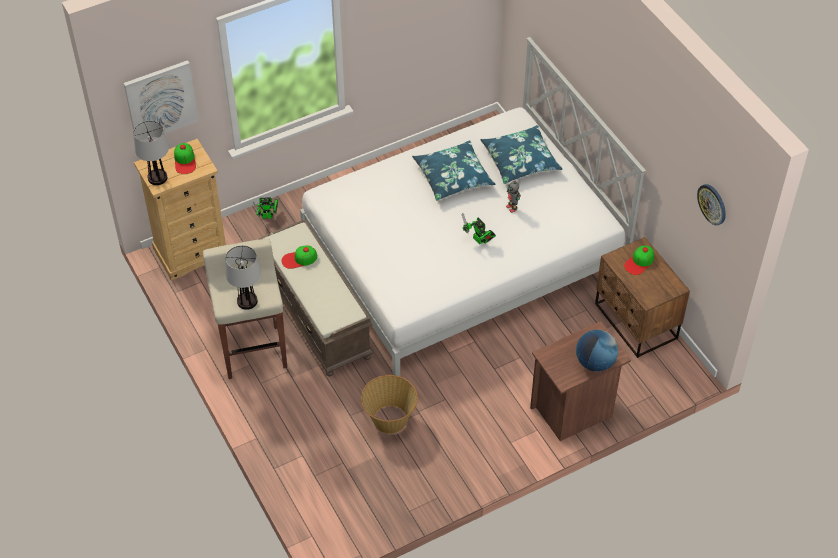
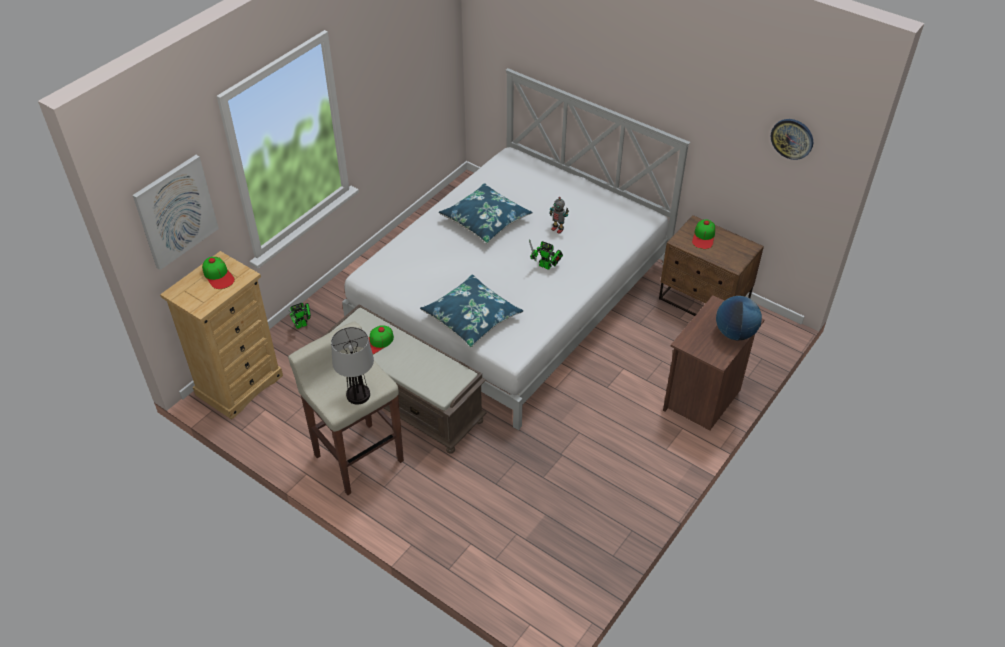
camera: 25 degrees left, 5 degrees down
(157, 178) = (196, 301): table lamp -> none
(389, 420) = (538, 473): basket -> none
(520, 161) = (538, 189): blue pillow -> blue pillow (471, 317)

